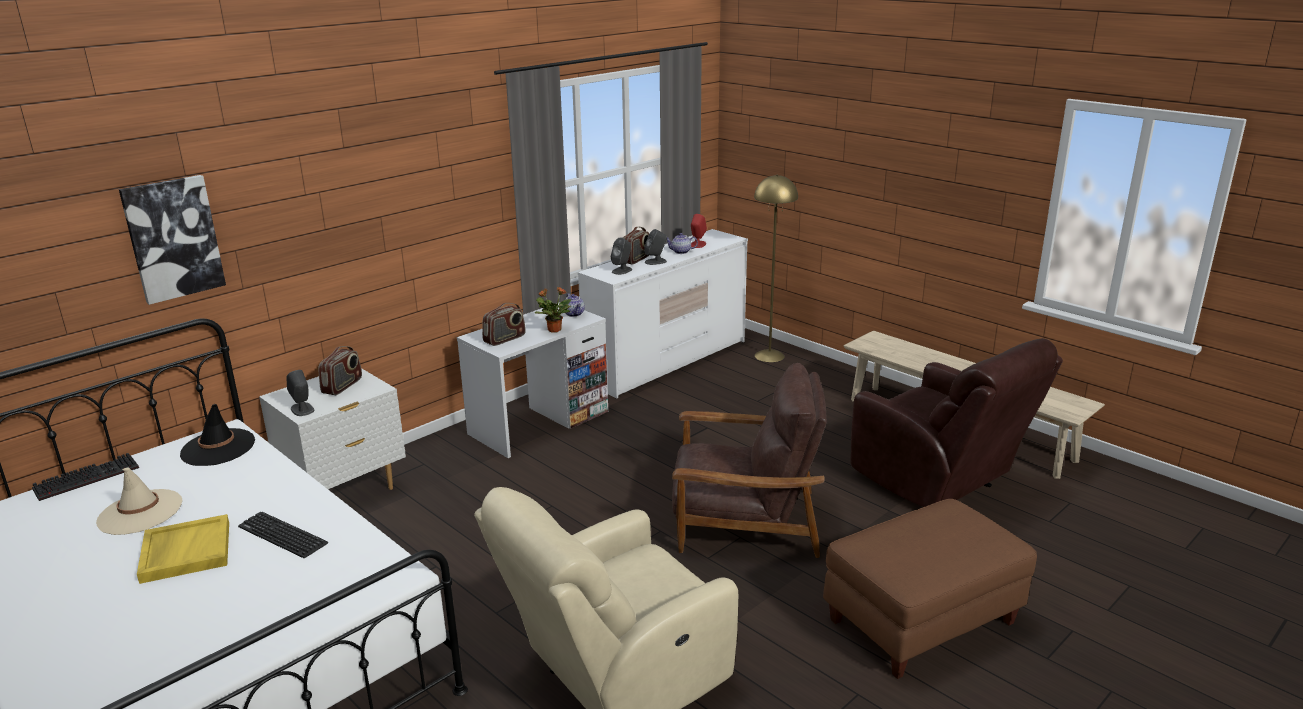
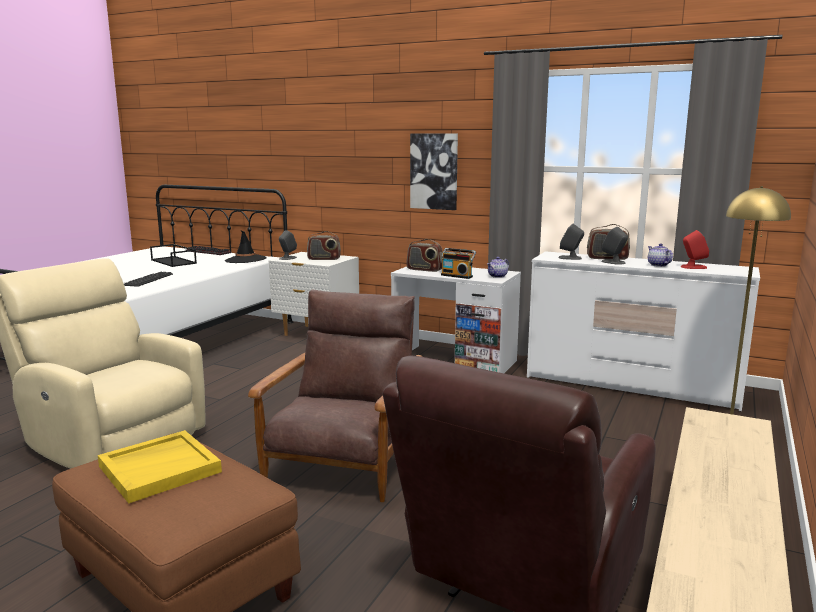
camera: 70 degrees right, 10 degrees down
(140, 512) = (174, 261): beige hat -> black tray
(173, 238) = (274, 139): picture -> picture (434, 171)
(185, 551) = (135, 271): yellow tray -> yellow tray (160, 468)
(554, 330) = (457, 276): potted plant -> radio
(744, 521) = (346, 460): brown armchair -> brown armchair turned 150 degrees counterclockwise

